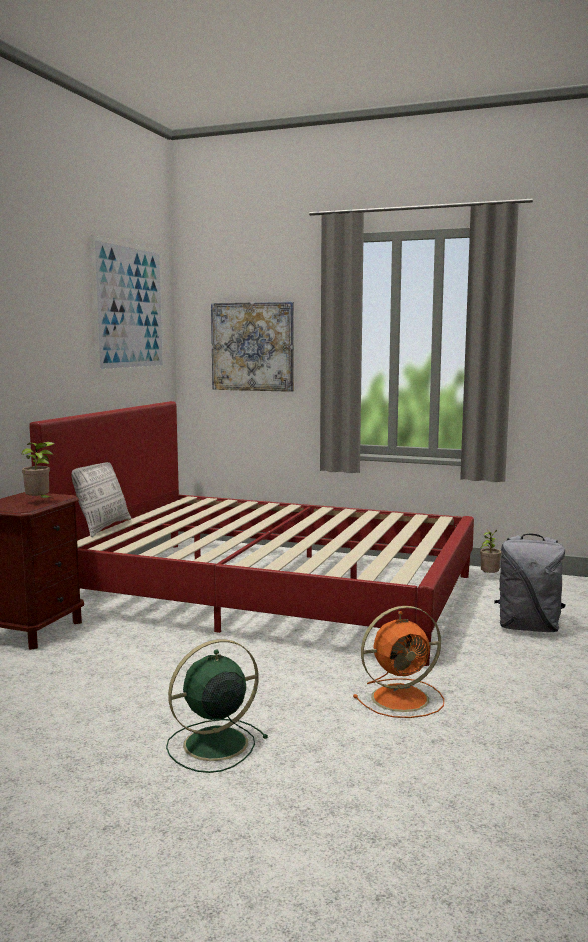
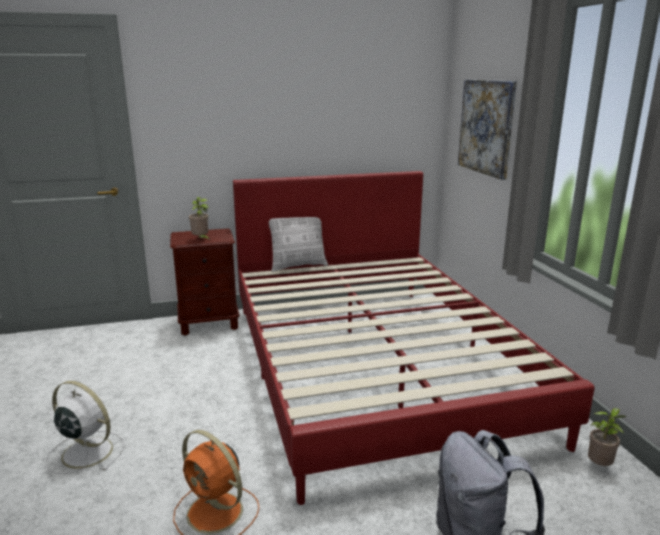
camera: 55 degrees right, 10 degrees up
(130, 308) = (375, 86): picture -> none
(213, 744) = (85, 452): green fan -> white fan

